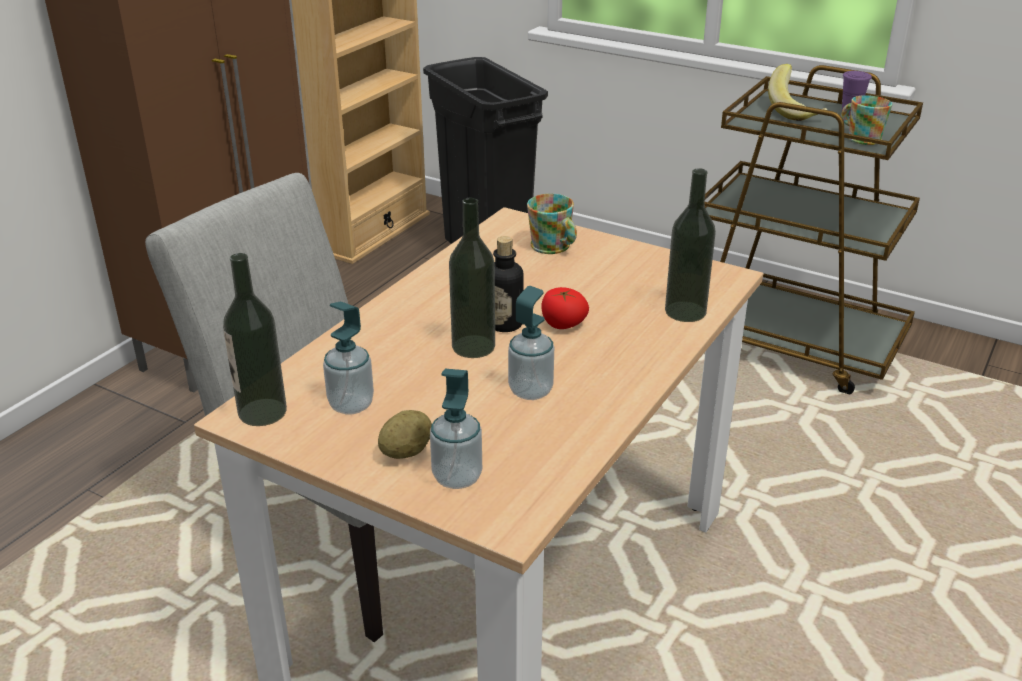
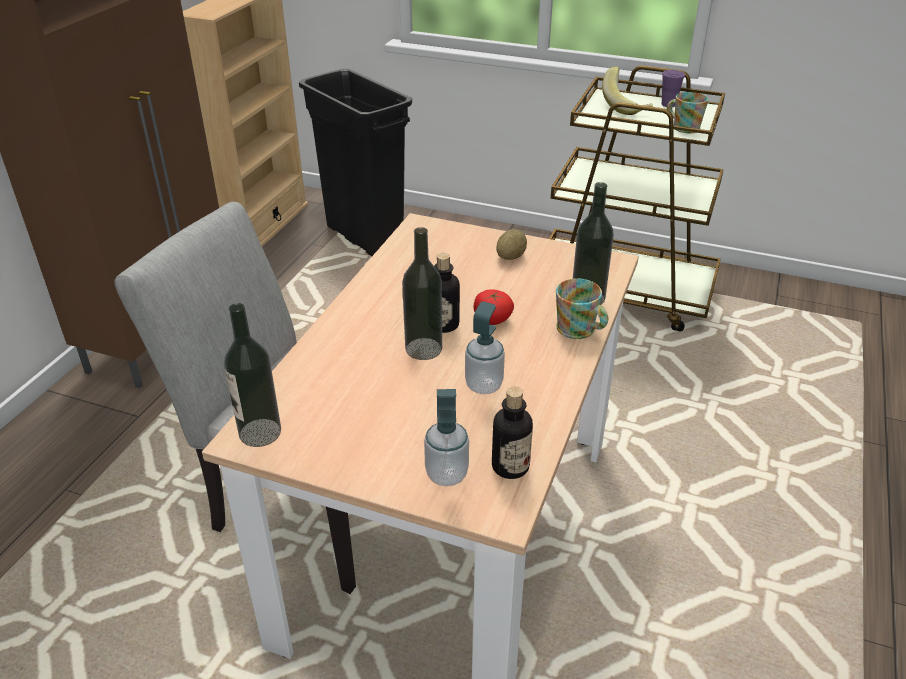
camera: 10 degrees left, 5 degrees up
(351, 405) = (336, 416): soap dispenser -> none
(406, 452) = (396, 456): potato -> potato (510, 257)
(534, 477) = (510, 466): none -> bottle
(553, 248) = (463, 248): mug -> mug (580, 330)

